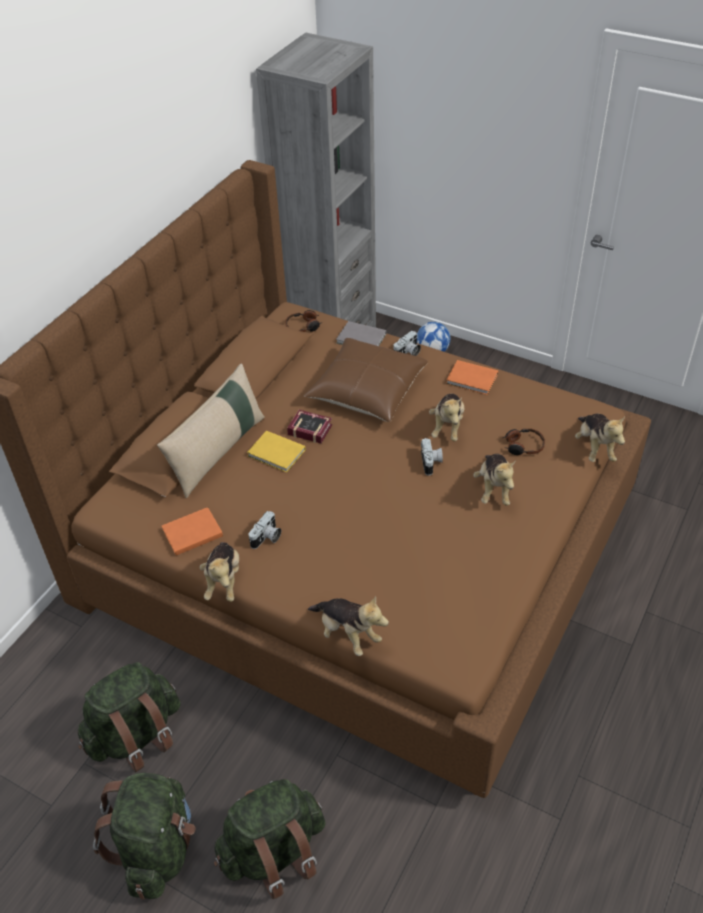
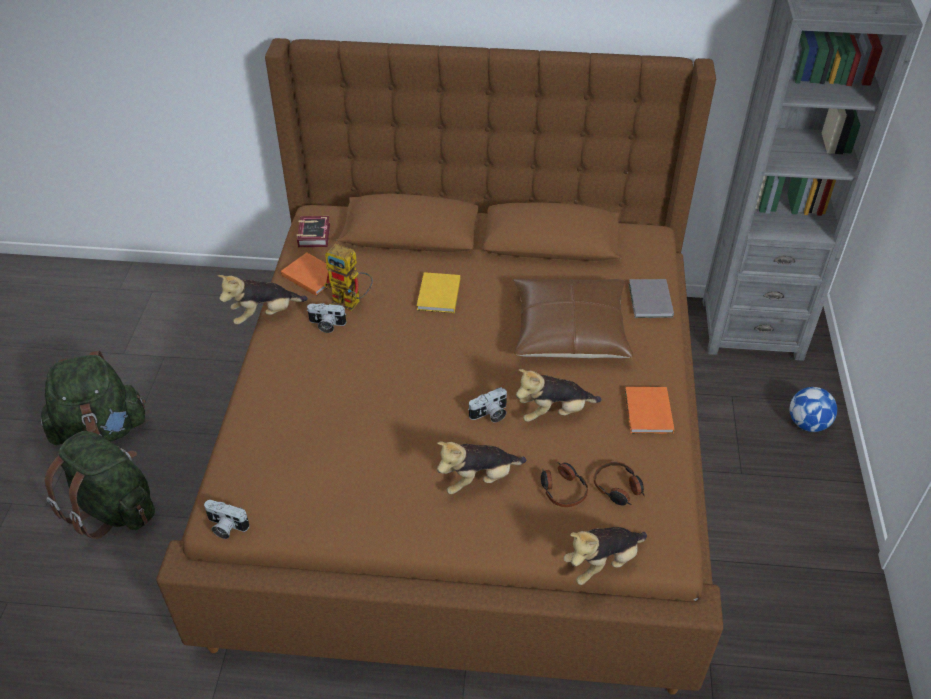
camera: 65 degrees right, 0 degrees up
(136, 735) = (198, 376): green backpack -> none
(218, 452) = (419, 256): beige pillow -> none
(248, 512) = (352, 302): none -> toy robot
(303, 326) = (636, 252): headphones -> headphones (618, 488)
(309, 428) = (485, 305): book -> book (315, 234)
(347, 634) = (232, 418): plush toy -> none
(408, 353) = (654, 345): camera -> camera (225, 527)

